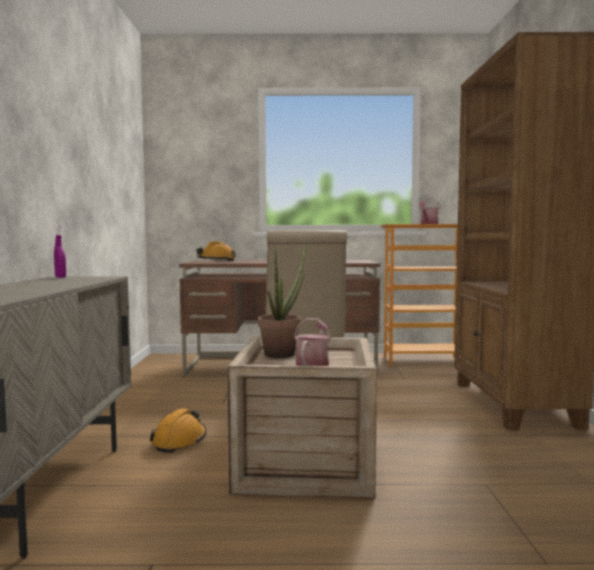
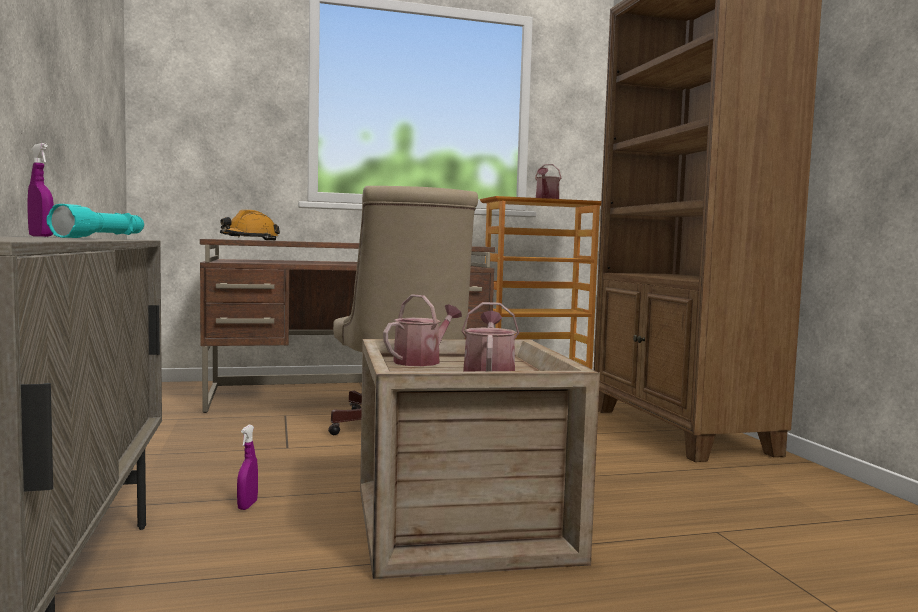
camera: 15 degrees left, 0 degrees up
(89, 279) = (103, 238): none -> turquoise flashlight
(179, 441) = (247, 505): orange hard hat -> purple spray bottle
(283, 353) = (421, 361): potted plant -> watering can

